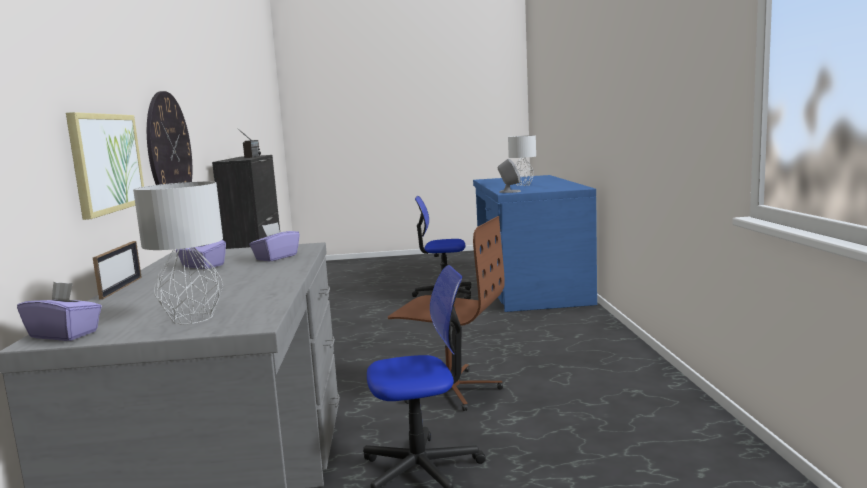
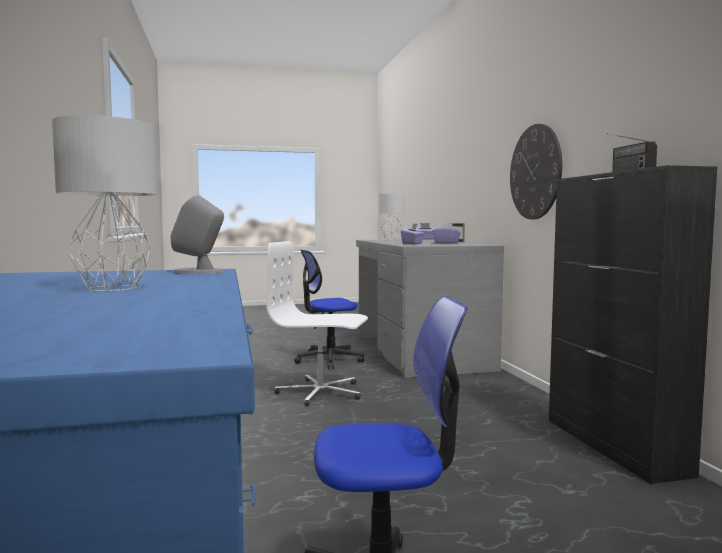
camera: 170 degrees right, 5 degrees down
(106, 163) = (483, 183): picture -> none
(450, 389) = (320, 392): brown office chair -> white office chair

